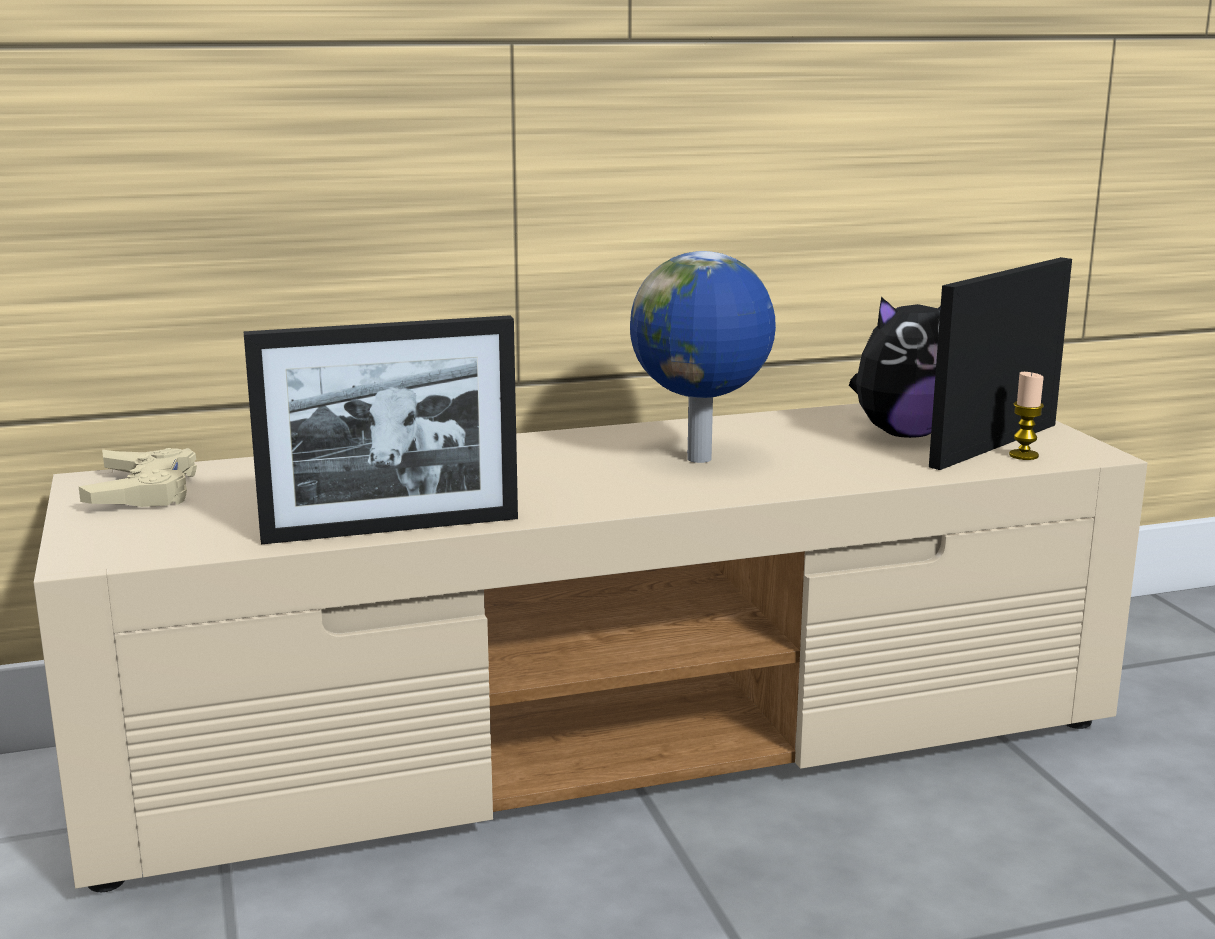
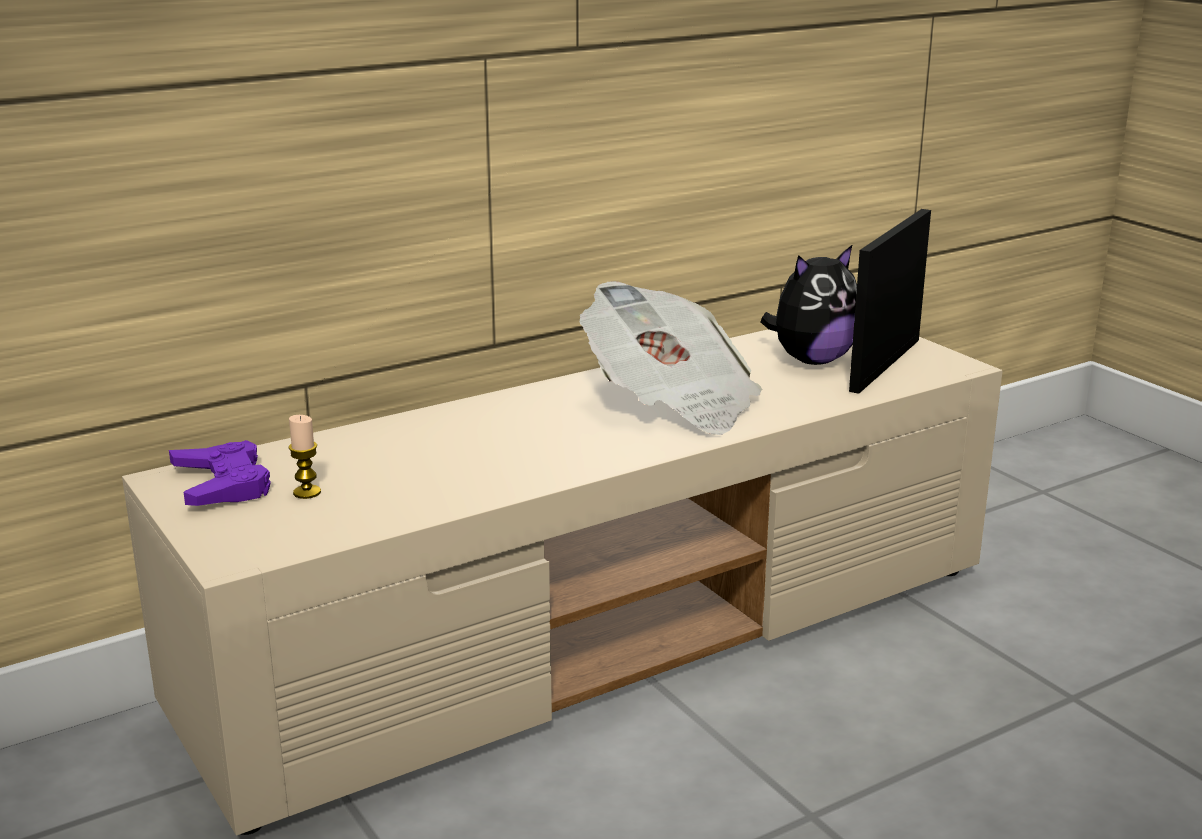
camera: 15 degrees left, 5 degrees up
(143, 490) = (222, 484): beige game controller -> purple game controller
(391, 529) = (469, 499): picture frame -> none
(701, 460) = (671, 402): globe -> newspaper
(1023, 455) = (912, 373): candle -> candle (307, 492)

